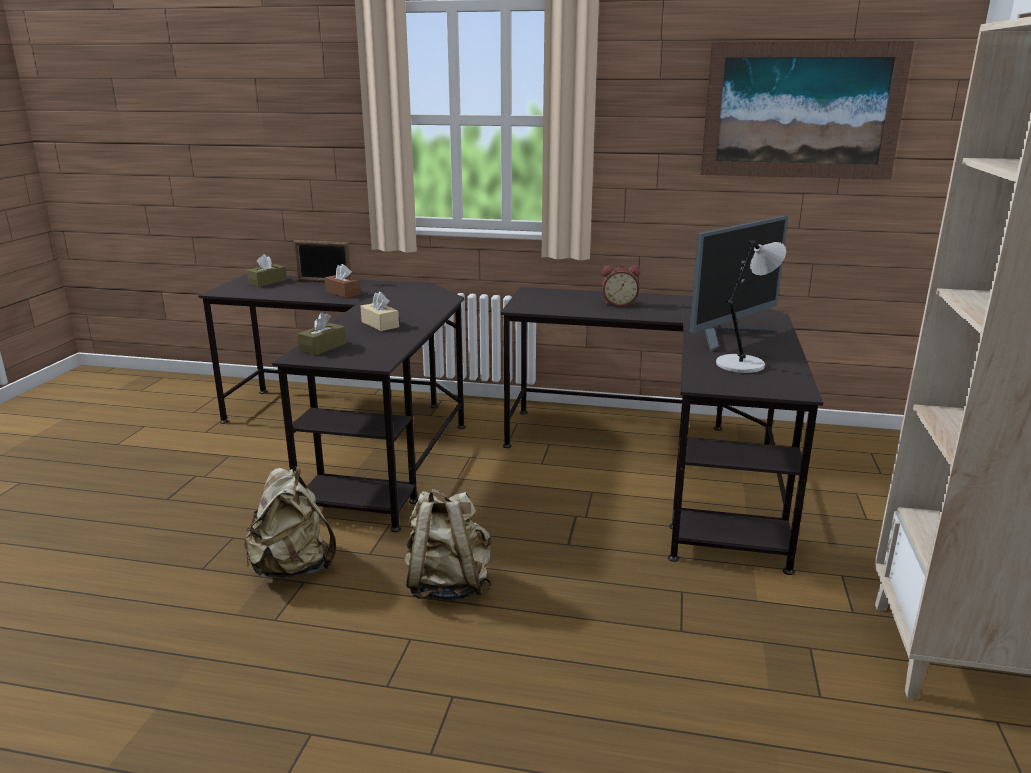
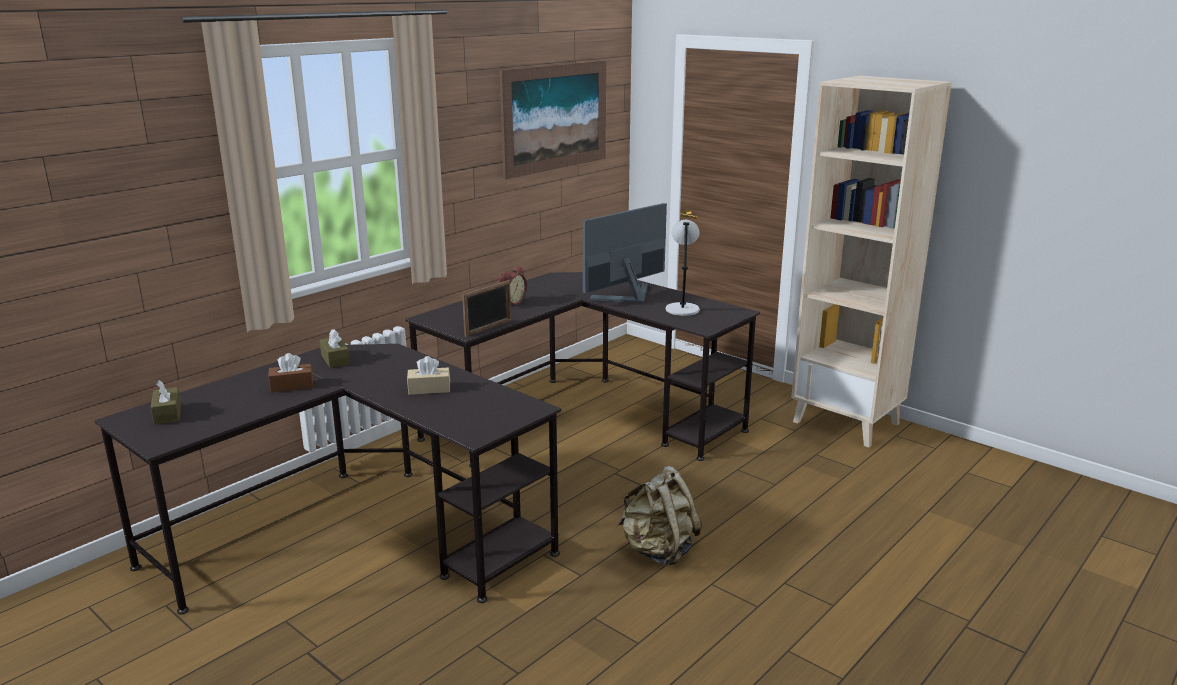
camera: 60 degrees left, 0 degrees up
(293, 567) = (566, 619): beige backpack -> none
(323, 347) = (462, 422): brown tissue box -> brown tissue box (335, 359)
(324, 282) = (228, 387): picture frame -> picture frame (488, 328)
(729, 336) = (627, 297): monitor -> monitor turned 120 degrees counterclockwise

